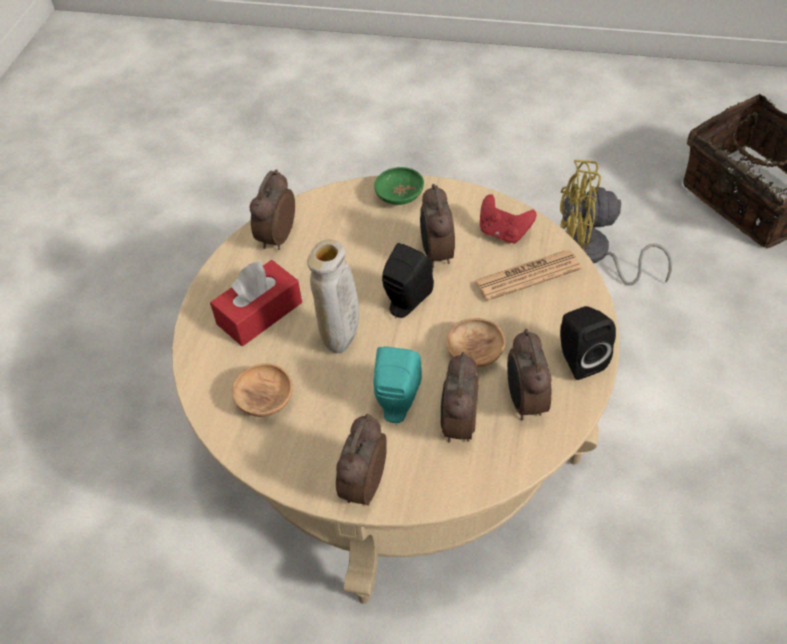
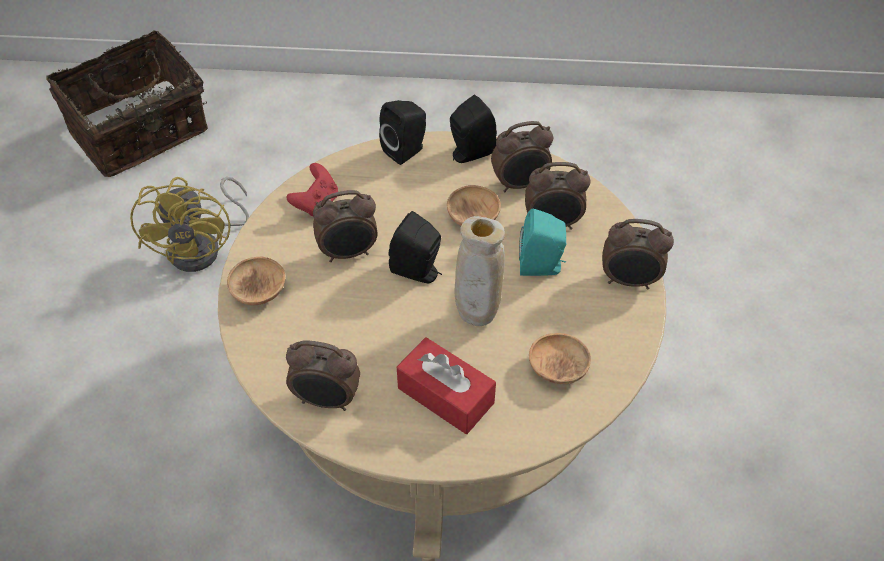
camera: 100 degrees left, 0 degrees up
(399, 197) = (259, 291): green bowl -> brown bowl
(527, 276) = (374, 186): newspaper -> none
(582, 304) = (406, 151): none -> black speaker

